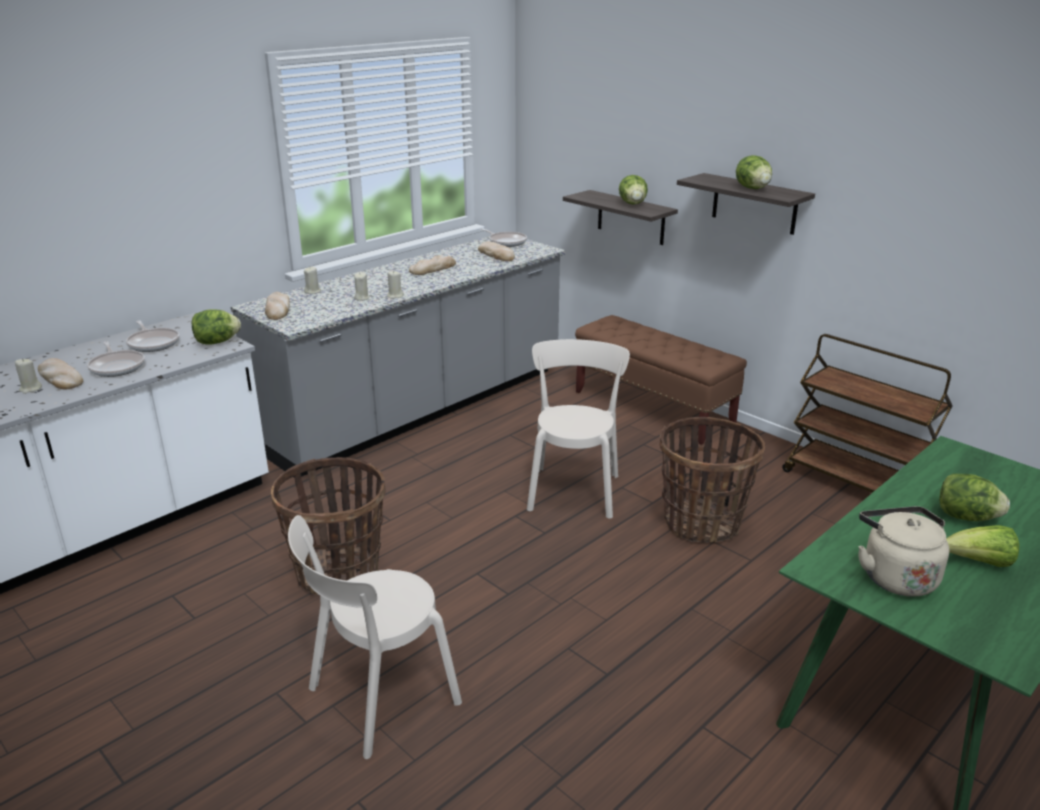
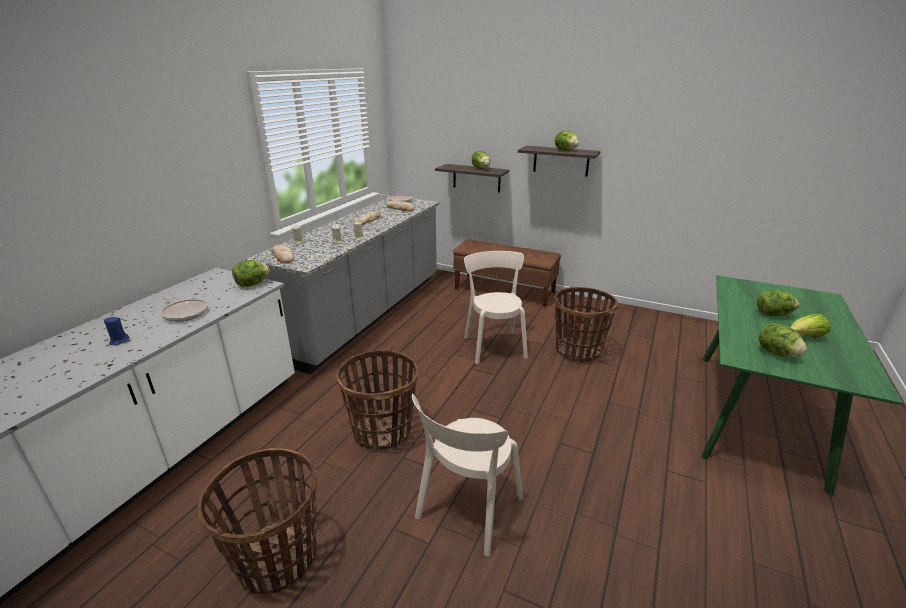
camera: 20 degrees left, 0 degrees up
(30, 389) = (119, 341): beige candle -> blue candle
(60, 378) = (140, 328): bread -> none
(130, 688) = (277, 559): none -> basket
(153, 343) = (201, 292): frying pan -> none
(856, 485) = (637, 314): brown cart -> none
(895, 576) = (777, 353): beige kettle -> lettuce

